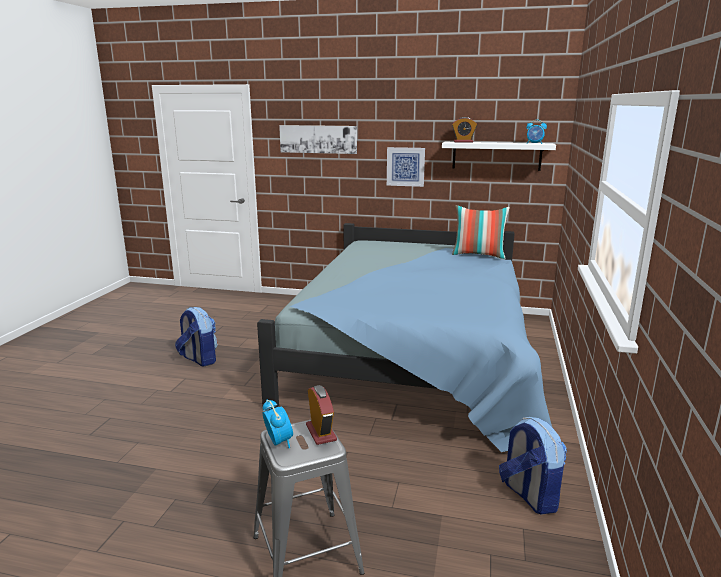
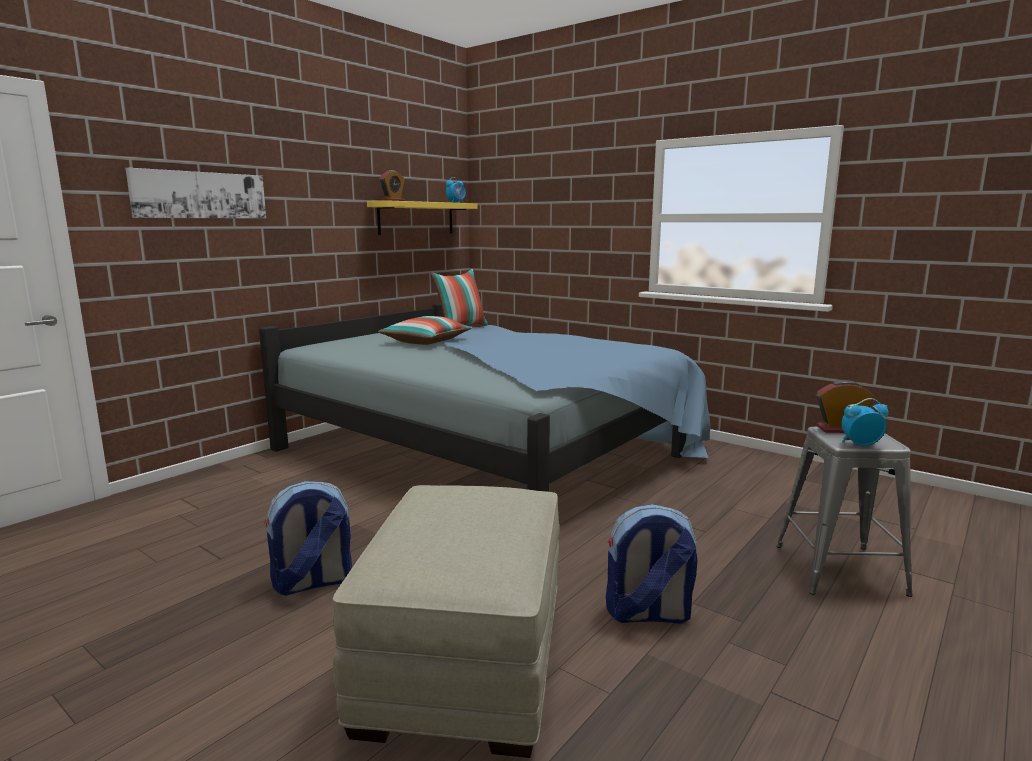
camera: 65 degrees left, 5 degrees down
(140, 415) = (465, 660): none -> beige ottoman
(405, 166) = (328, 235): picture -> none
(414, 258) = (426, 342): none -> pillow
(496, 156) = (416, 218): white shelf -> yellow shelf
(529, 495) = (763, 468): backpack -> backpack (647, 614)

